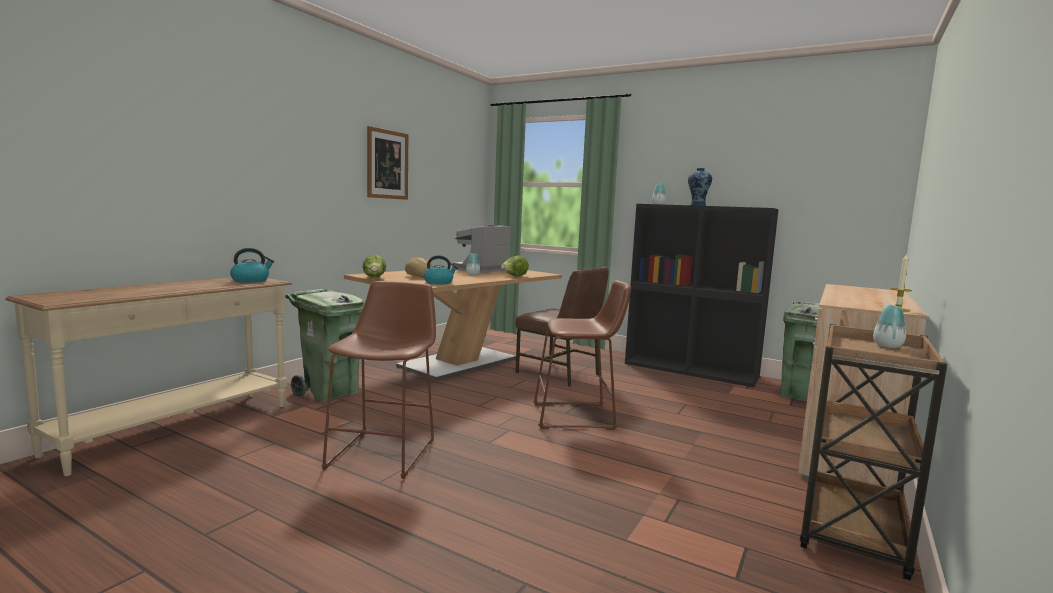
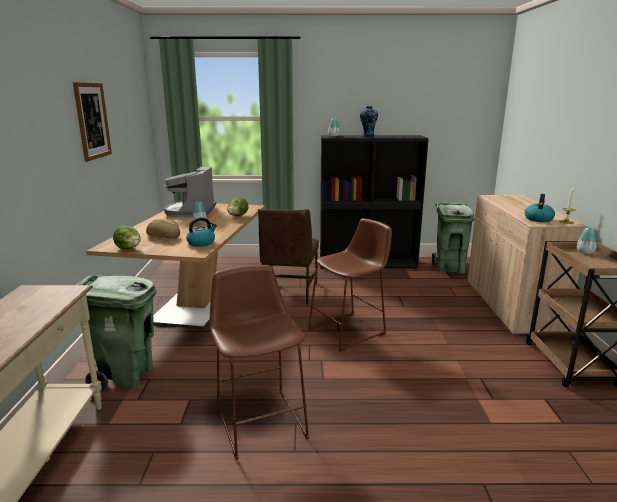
camera: 30 degrees left, 10 degrees up
(251, 280) = (48, 295): kettle -> kettle (538, 219)
(559, 373) = (289, 292): brown chair -> brown chair turned 90 degrees clockwise

